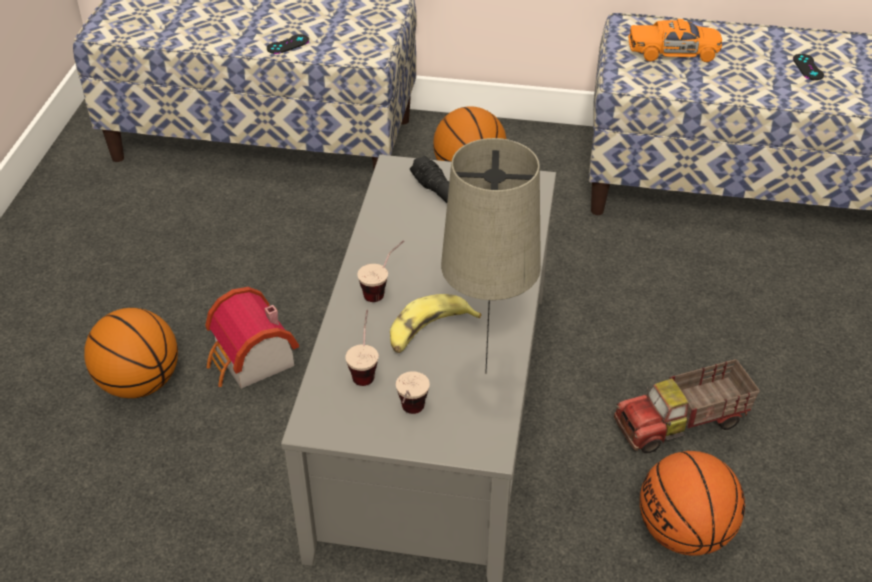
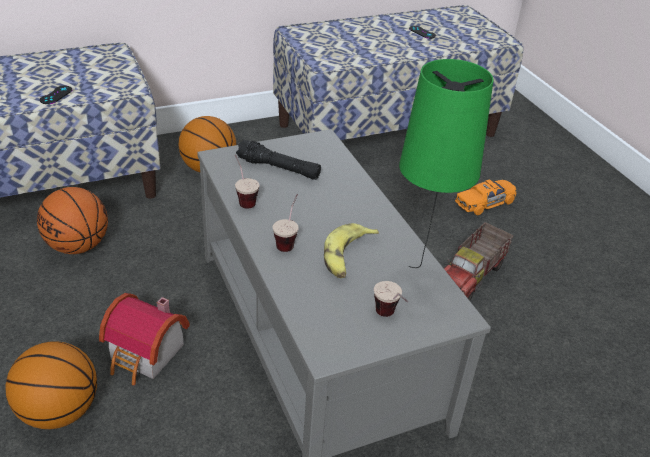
camera: 35 degrees left, 5 degrees down
(365, 368) = (326, 298): cup -> cup (243, 199)
(485, 387) = (420, 278): beige table lamp -> green table lamp
(673, 53) = (338, 41): orange toy car -> orange toy car (485, 203)
(684, 532) = (527, 342): basketball -> basketball (78, 246)

